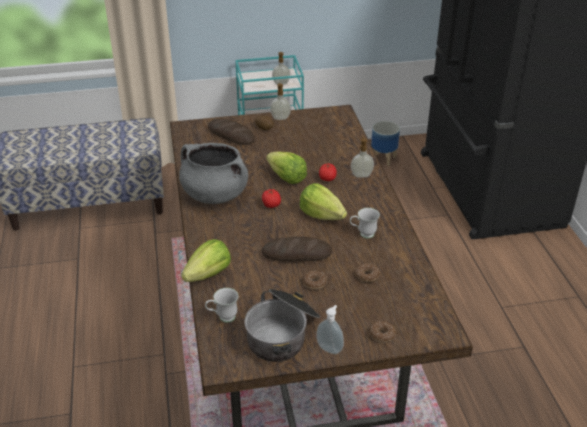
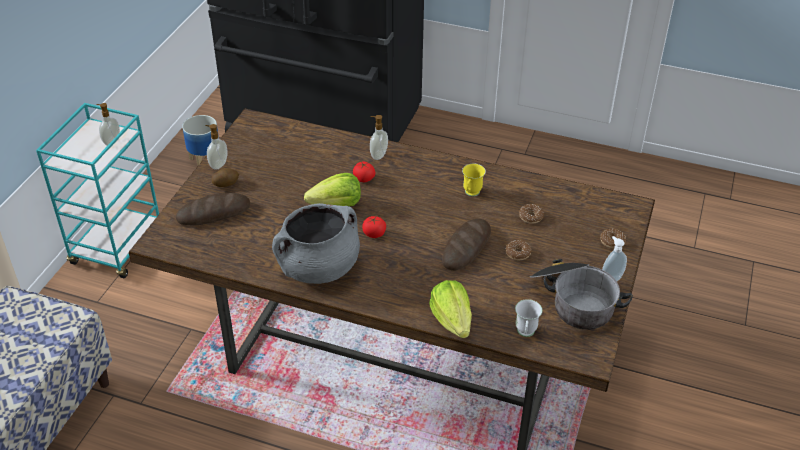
camera: 60 degrees left, 5 degrees up
(321, 215) = (420, 207): lettuce -> none
(363, 234) = (471, 194): white mug -> yellow mug

